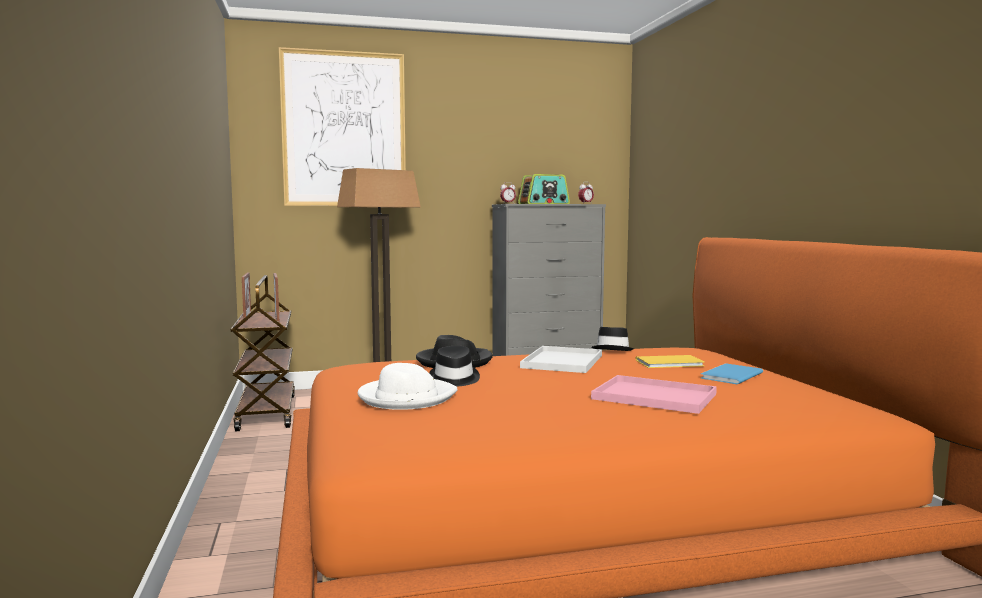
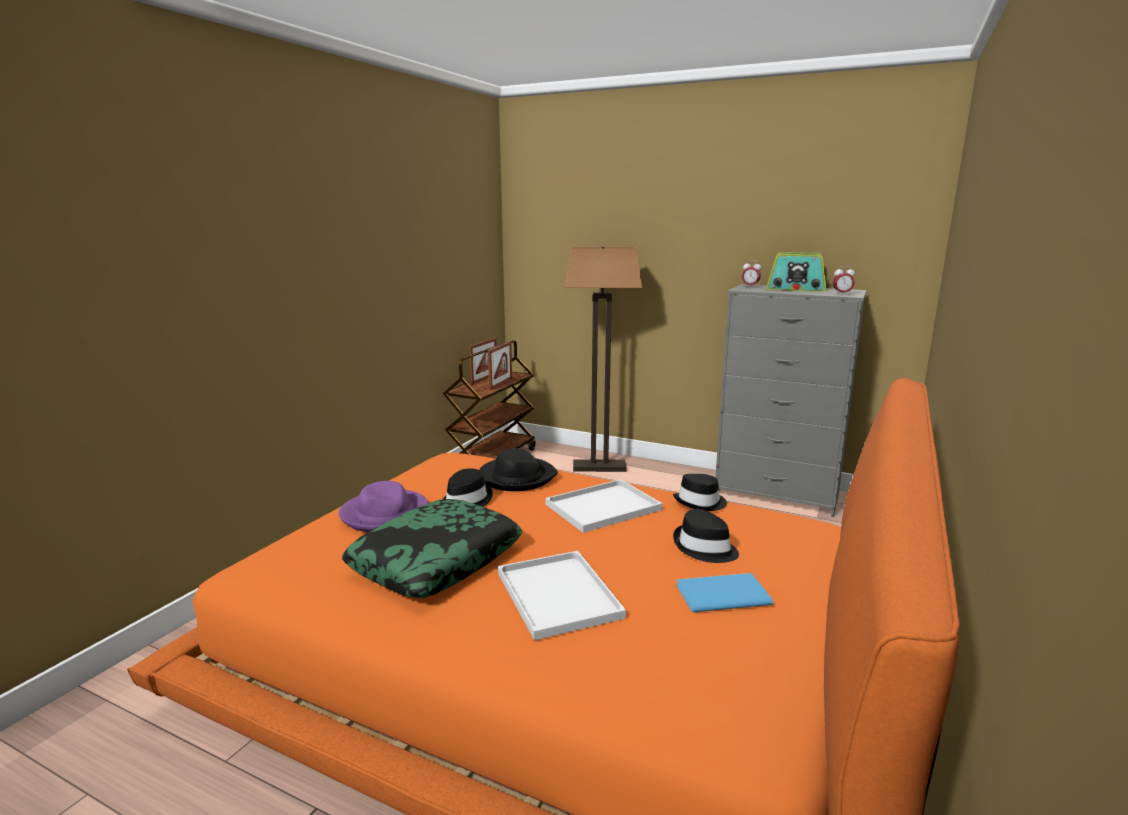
camera: 40 degrees right, 10 degrees up
(344, 129) = (594, 200): picture -> none
(406, 397) = (385, 514): white hat -> purple hat
(530, 405) = (436, 561): none -> pillow
(651, 396) = (556, 593): pink tray -> white tray
(671, 363) = (704, 548): yellow book -> black hat

